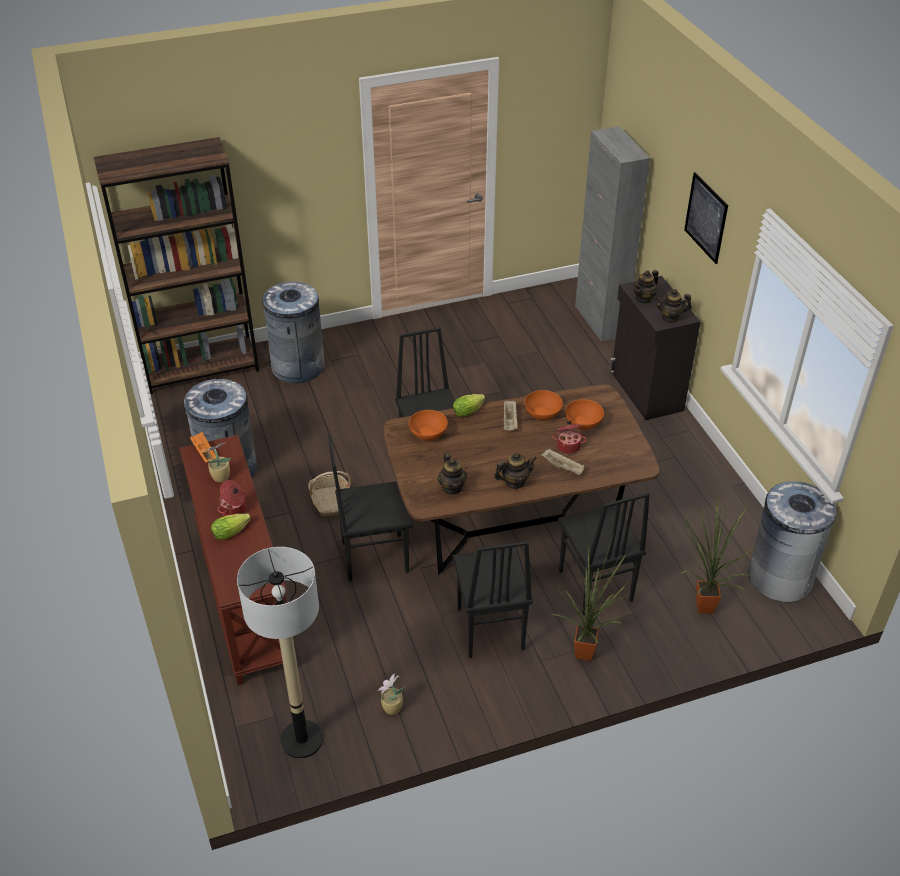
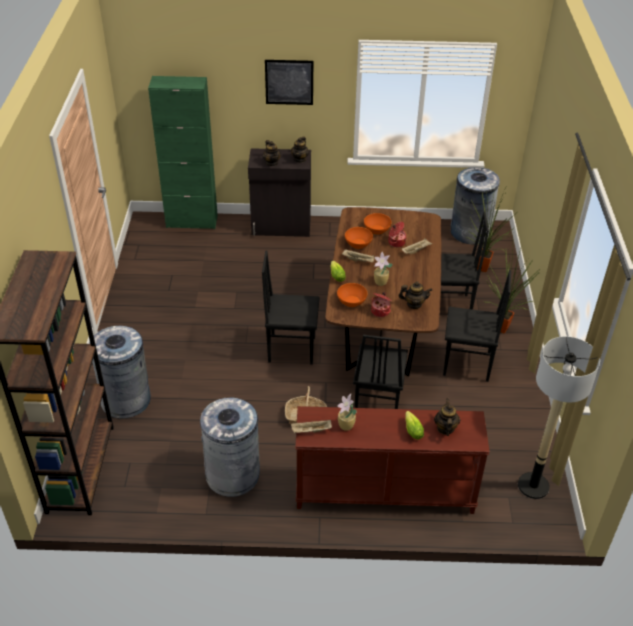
camera: 70 degrees left, 0 degrees up
(204, 453) = (311, 431): orange tray -> beige tray
(234, 510) = (388, 424): cooking pot -> cooking pot (380, 311)
(391, 708) = (519, 431): potted plant -> potted plant (381, 282)
(514, 482) = (420, 275): teapot -> teapot (445, 428)
(600, 321) = (192, 222): grey cabinet -> green cabinet

